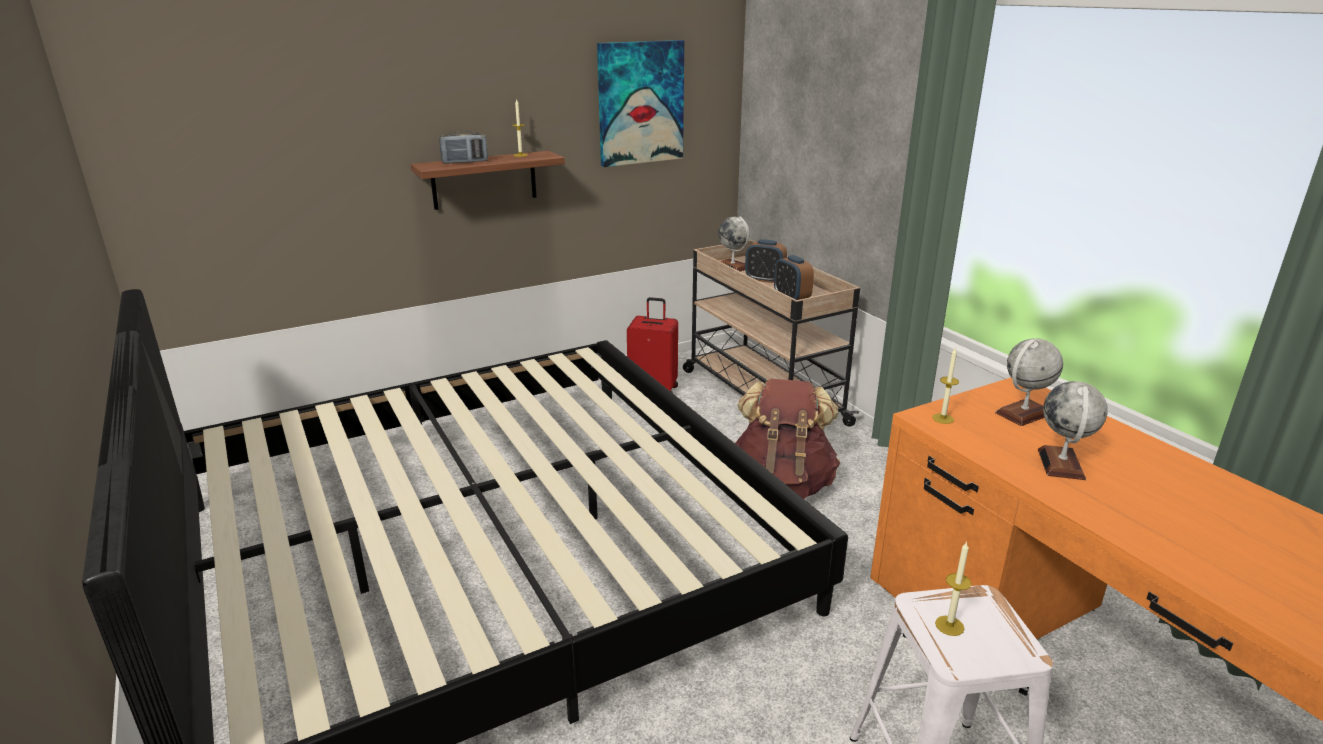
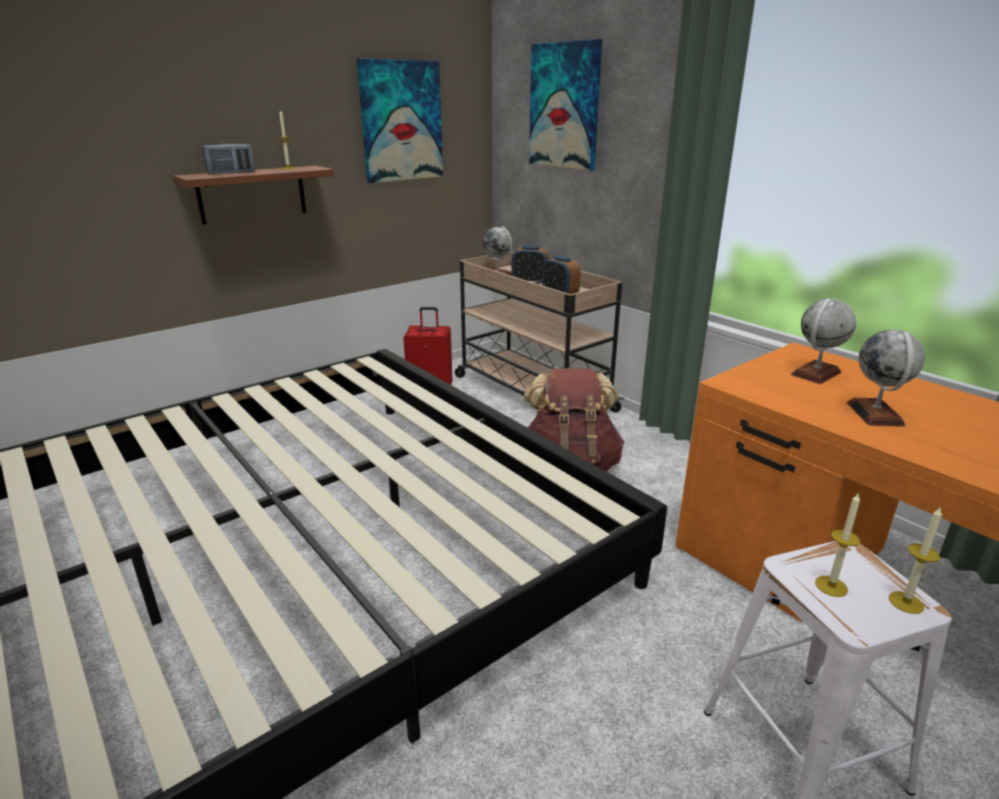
camera: 10 degrees left, 0 degrees up
(813, 93) = (565, 106): none -> picture
(943, 418) = (747, 383): candle -> candle (906, 602)

